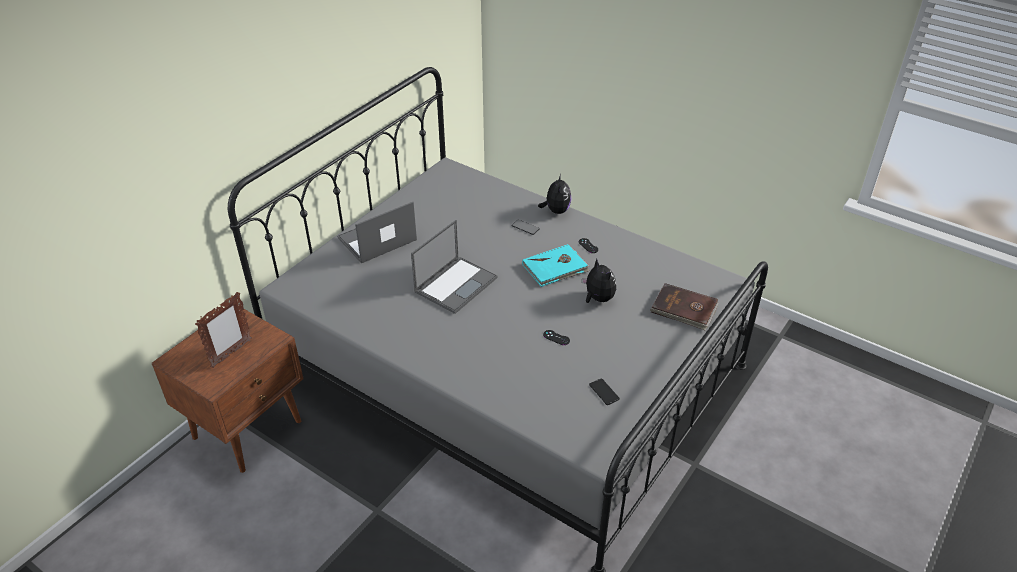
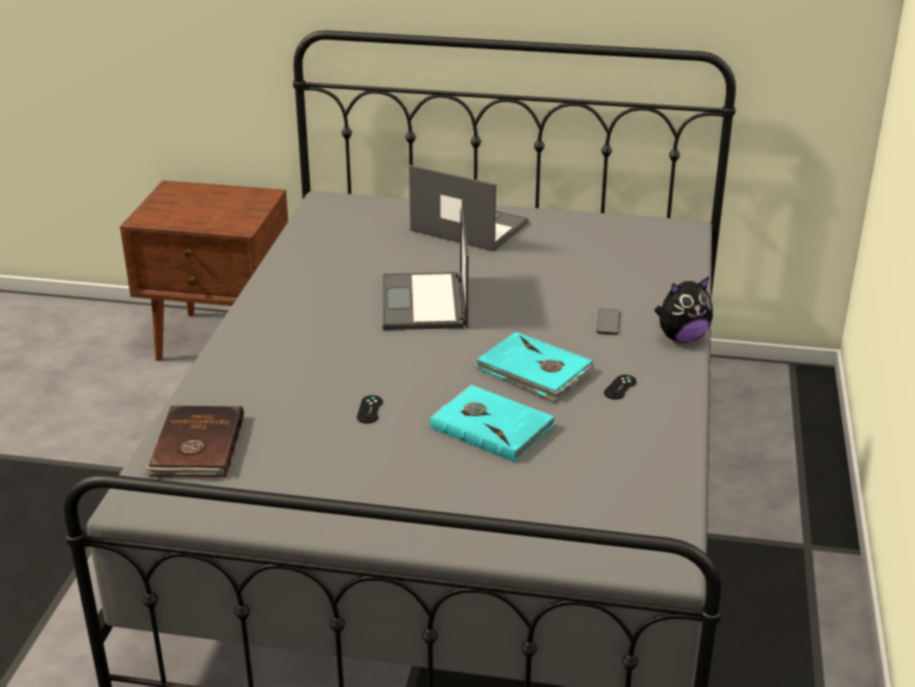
camera: 65 degrees right, 10 degrees down
(231, 354) = (200, 213): picture frame -> none
(456, 284) = (425, 303): laptop -> laptop turned 75 degrees clockwise
(598, 298) = (492, 426): plush toy -> turquoise book
(604, 392) = (274, 480): phone -> none
(684, 309) = (538, 521): brown book -> brown book (196, 446)

